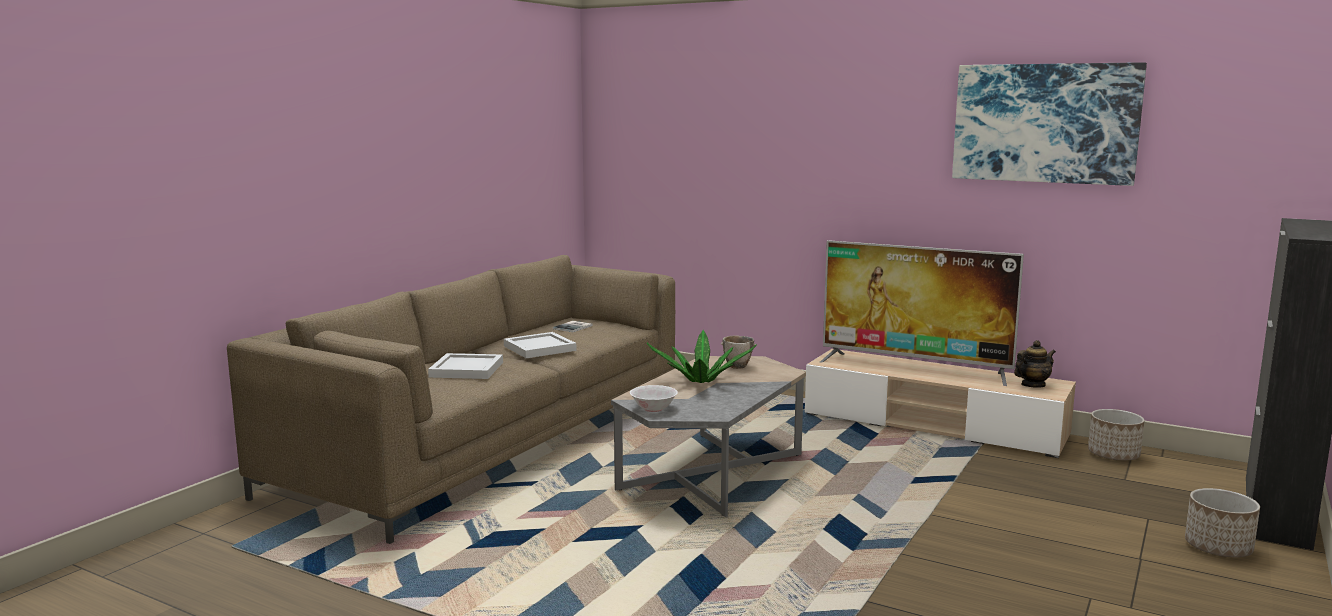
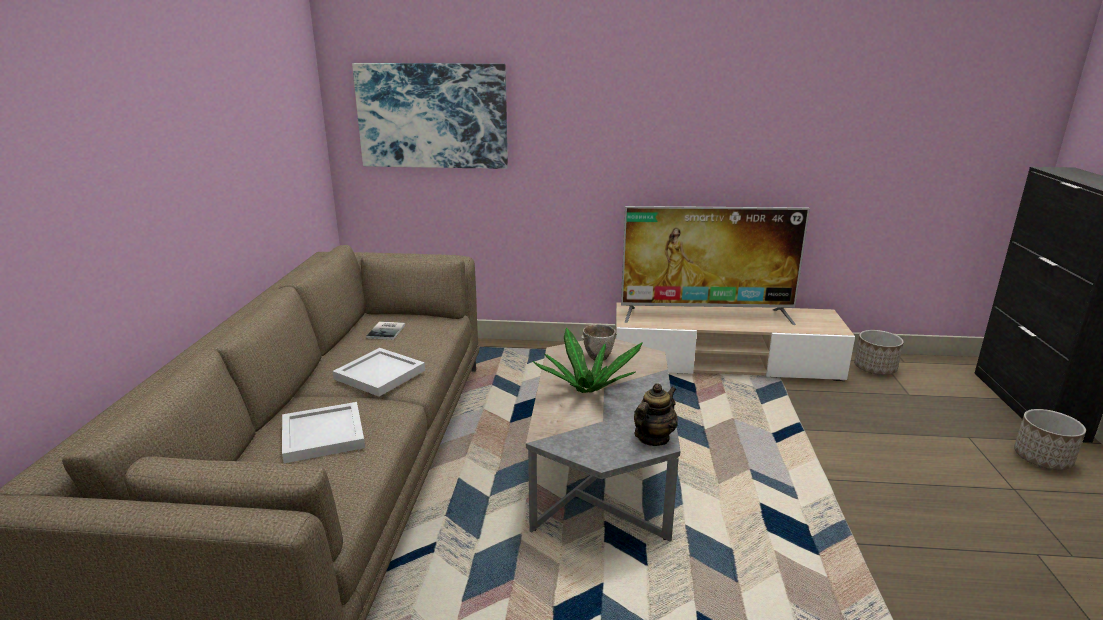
camera: 25 degrees left, 10 degrees up
(654, 409) = (587, 449): white bowl -> none
(1032, 385) = (812, 320): teapot -> teapot (653, 438)
(1044, 123) = (822, 84): picture -> picture (432, 116)

